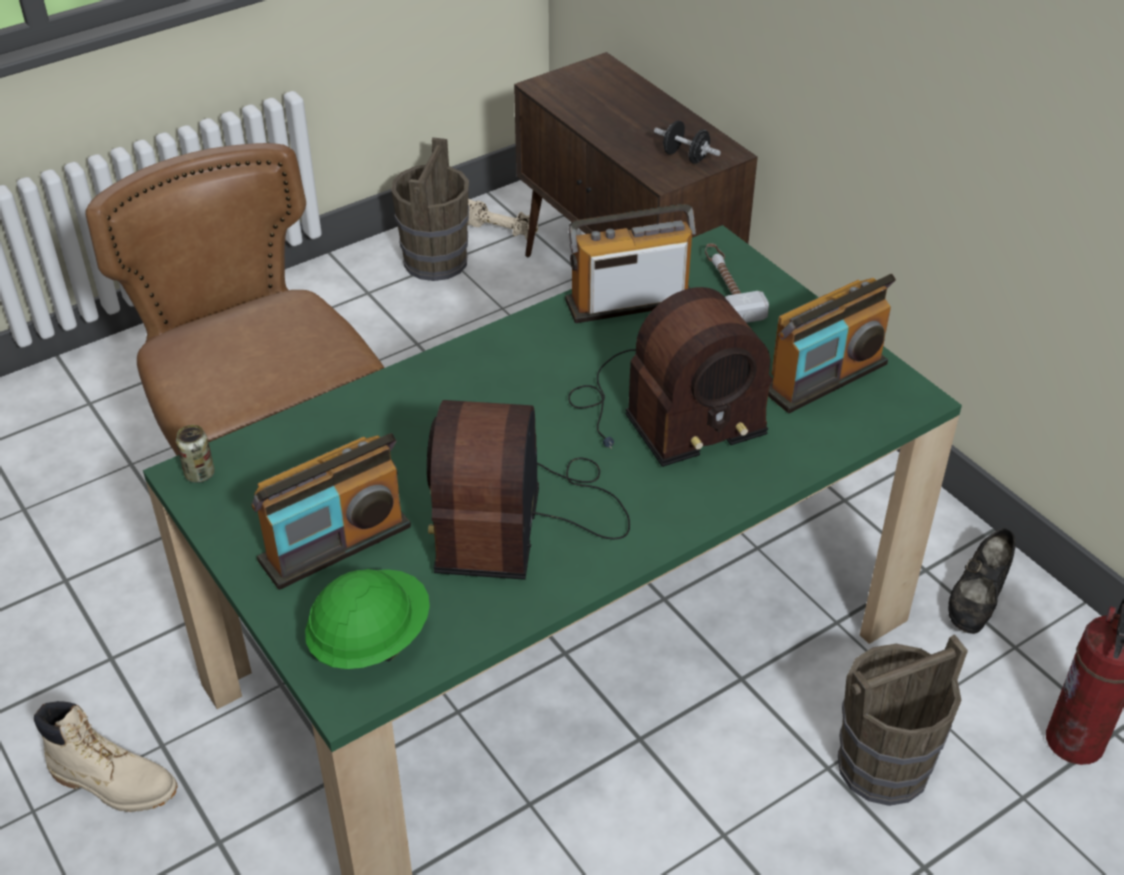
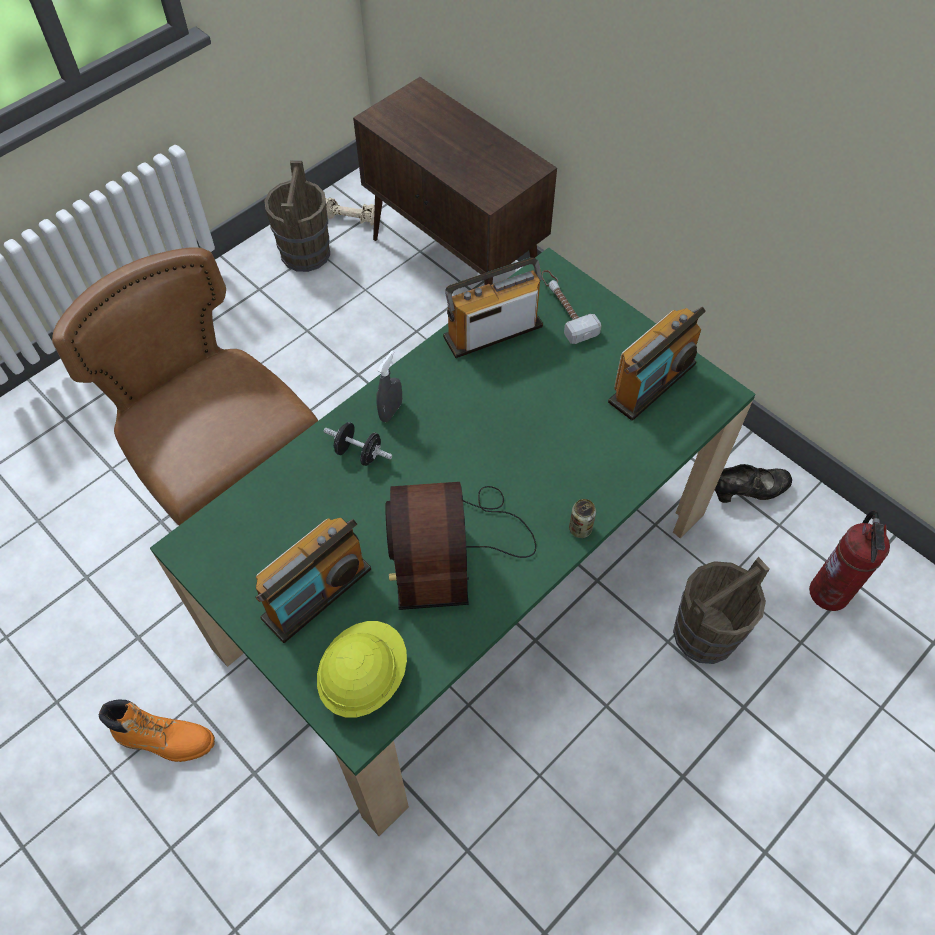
camera: 10 degrees left, 15 degrees up
(114, 782) = (166, 739): beige boot -> orange boot
(199, 474) = (196, 545): can -> can (580, 529)
(370, 640) = (364, 677): green hard hat -> yellow hard hat
(479, 368) = (391, 411): none -> grey spray bottle
(663, 414) = (539, 435): radio -> none
(685, 157) = (502, 175): black dumbbell -> black dumbbell (359, 453)
(976, 600) = (748, 491): black shoe -> black shoe turned 120 degrees counterclockwise

